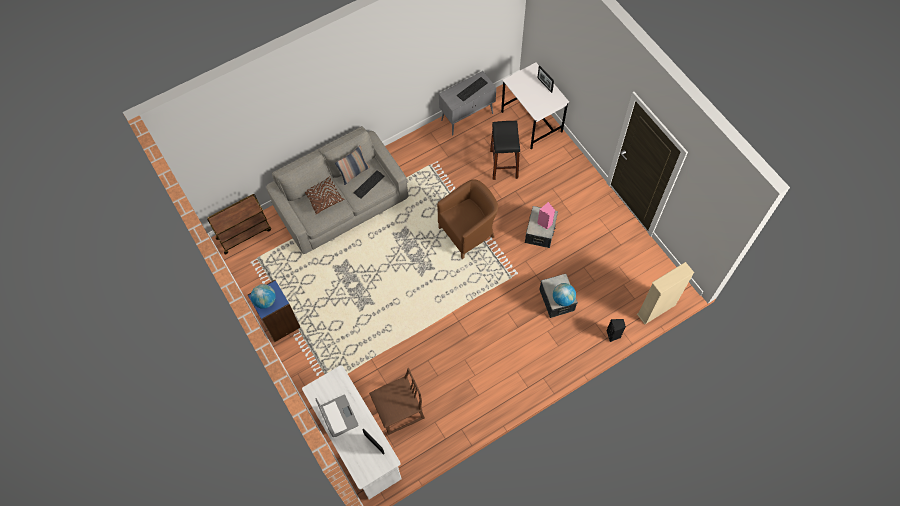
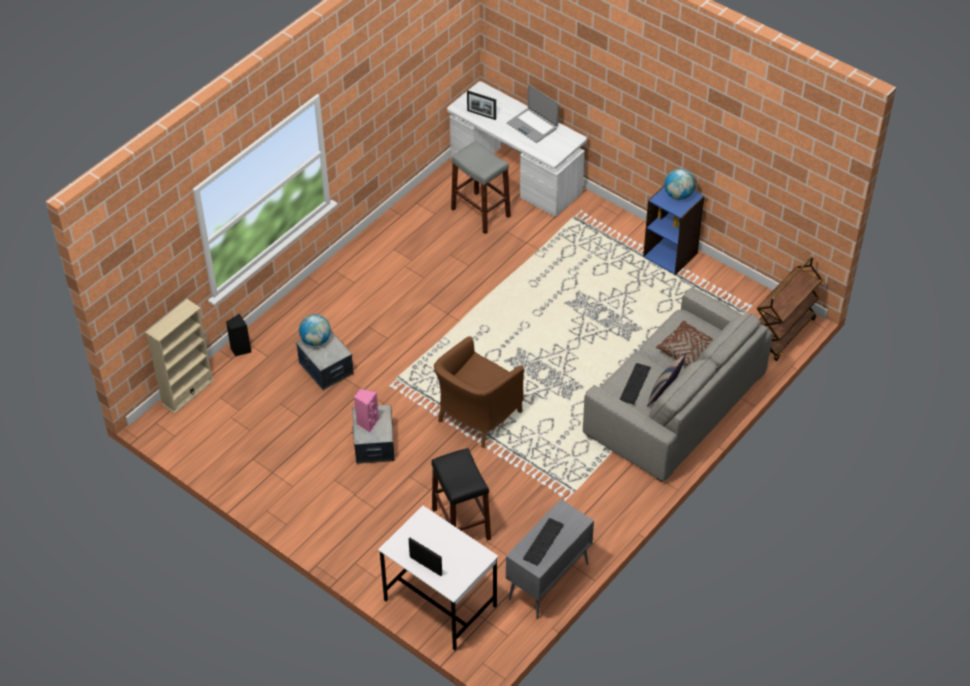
camera: 160 degrees right, 15 degrees down
(399, 411) = (480, 212): brown chair -> grey stool

